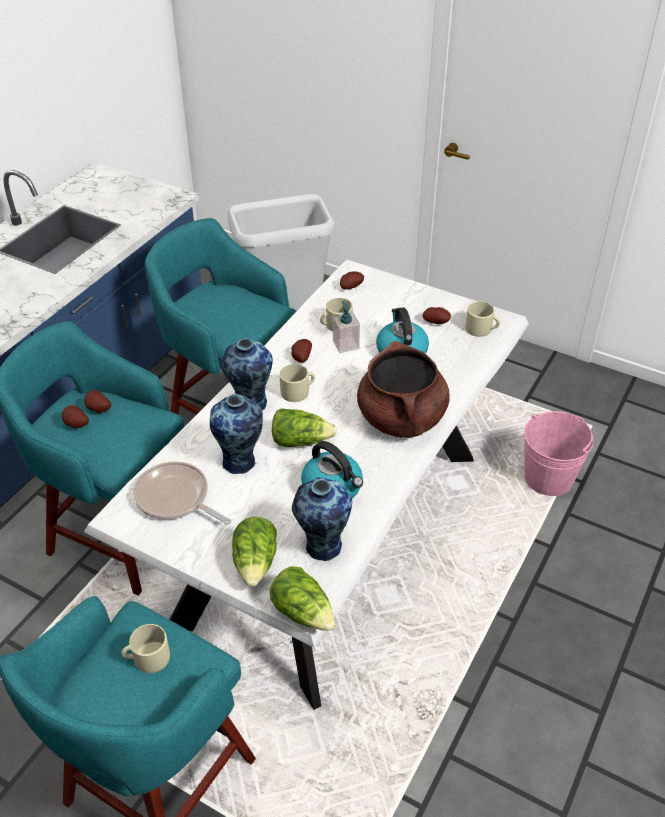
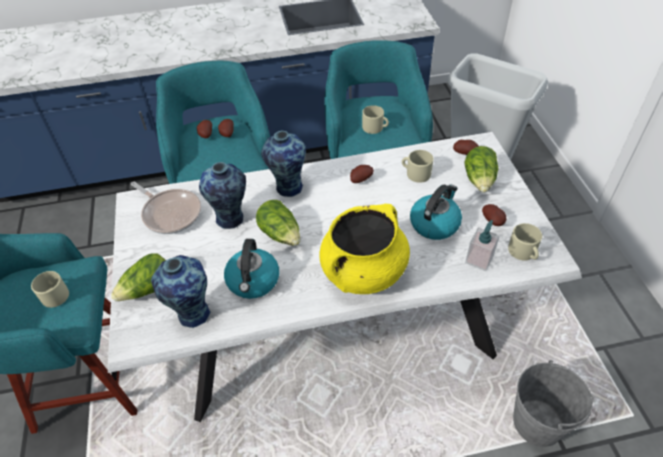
camera: 50 degrees right, 5 degrees up
(175, 498) = (170, 213): frying pan -> frying pan turned 135 degrees clockwise
(298, 391) = (327, 200): beige mug -> beige mug (375, 127)
(303, 611) = (125, 344): lettuce -> lettuce (480, 180)
(345, 344) = (402, 191): soap dispenser -> soap dispenser (479, 259)
(401, 419) = (363, 272): brown cooking pot -> yellow cooking pot
(548, 478) = (538, 422): pink bucket -> grey bucket

